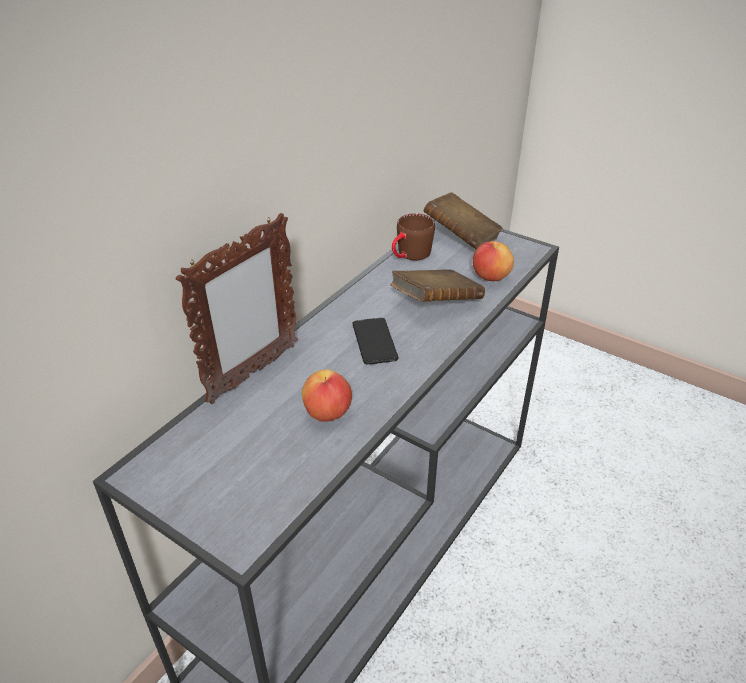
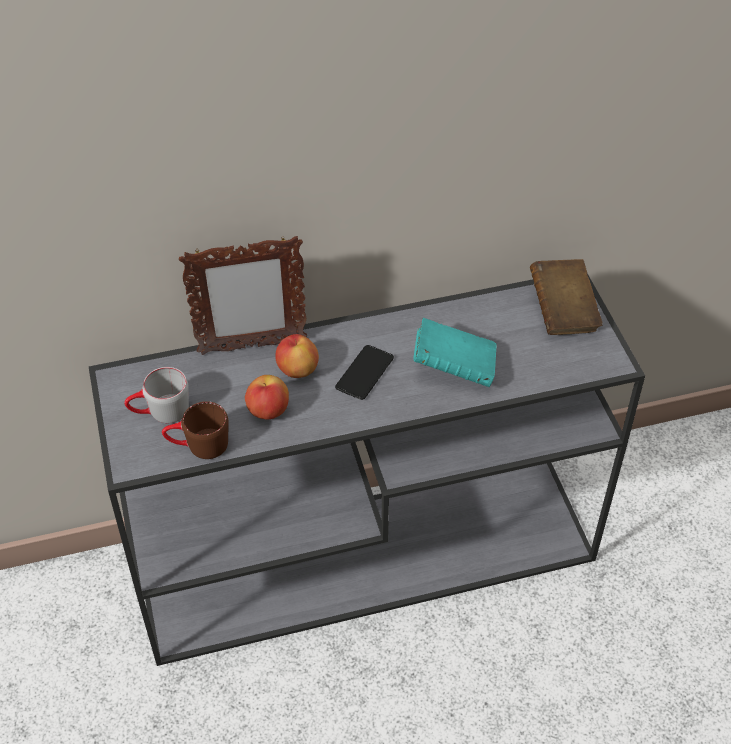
camera: 40 degrees right, 10 degrees up
(221, 475) = (160, 412): none -> grey mug
(409, 255) = (489, 305): brown mug -> brown mug (198, 446)
(436, 303) = (454, 367): brown book -> turquoise book
(490, 277) = (533, 369): apple -> apple (297, 369)

